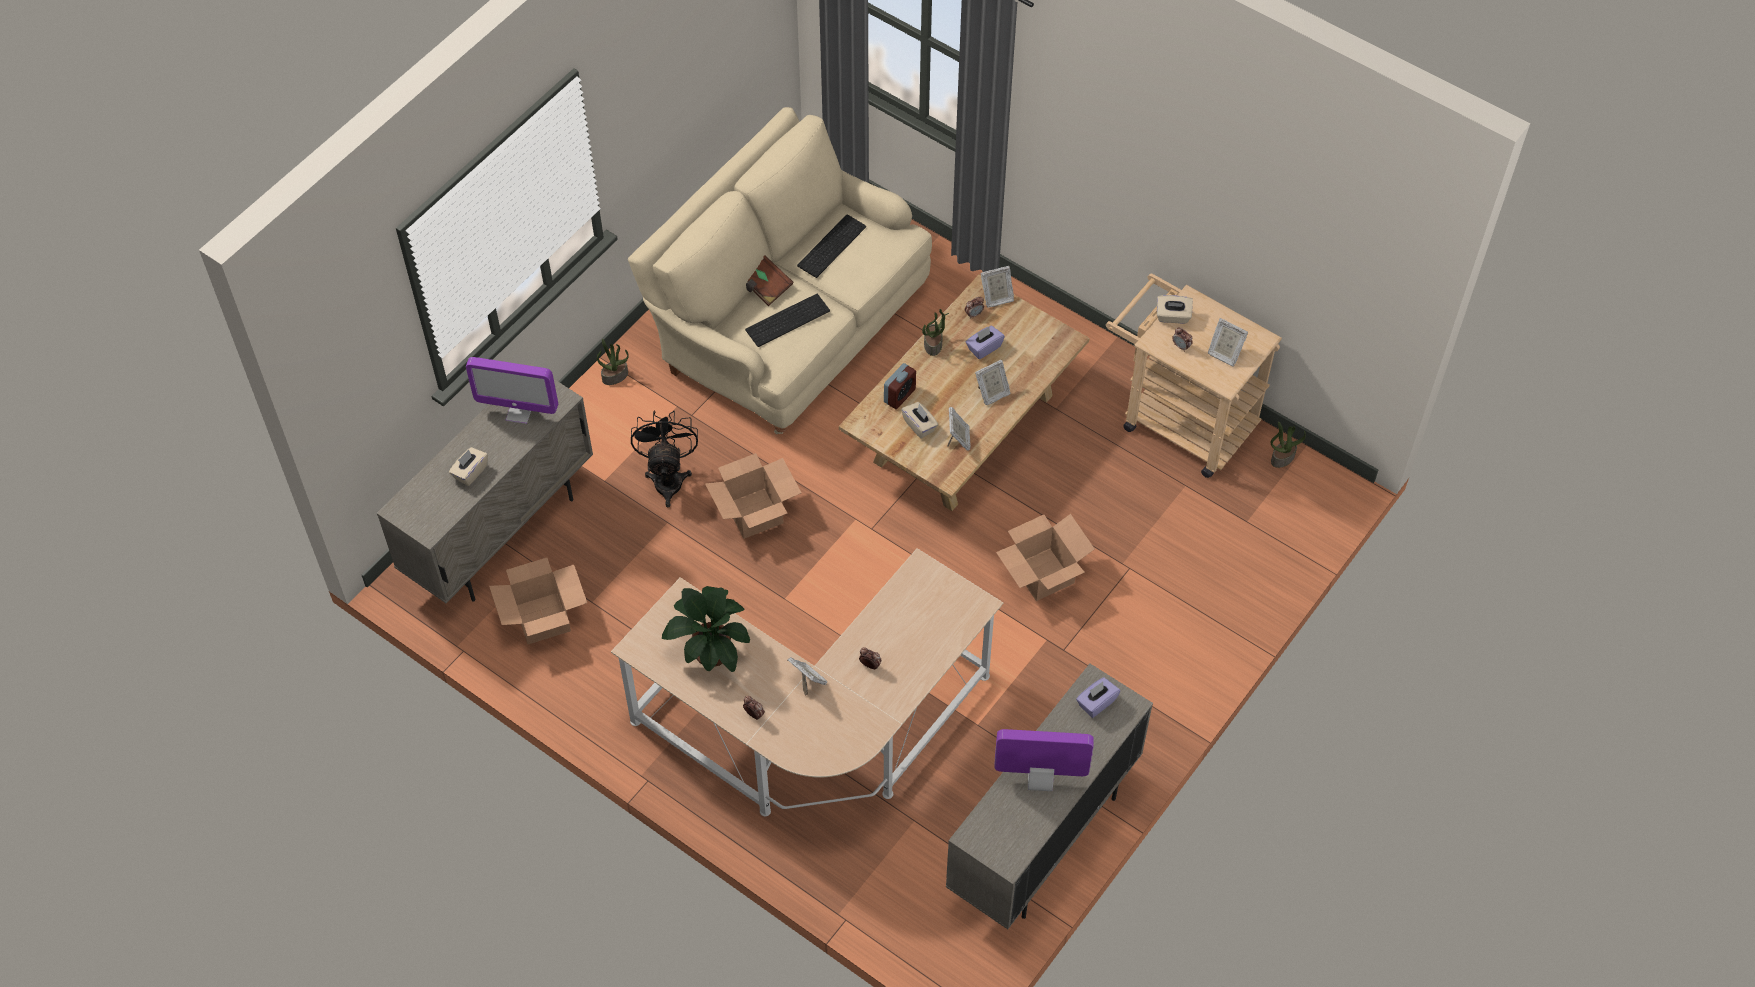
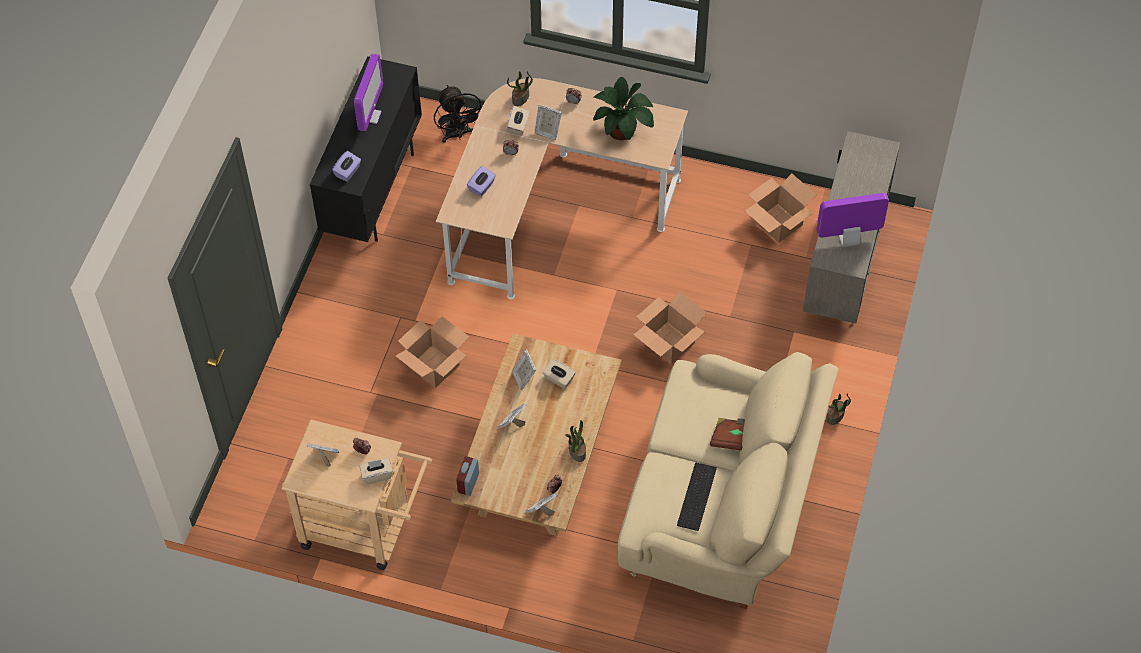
camera: 160 degrees right, 0 degrees up
(470, 472) = (854, 188): beige tissue box -> beige tissue box (518, 126)
(668, 478) = (747, 349): black fan -> black fan (457, 134)
(787, 319) = (699, 415): keyboard -> none
(899, 396) = (585, 398): alarm clock -> alarm clock (468, 483)
(984, 348) = (534, 461): purple tissue box -> purple tissue box (482, 187)
(1040, 780) = (370, 116): monitor -> monitor turned 60 degrees counterclockwise
(1042, 840) = (373, 192): beige cabinet -> black cabinet
(1282, 457) = (272, 522): potted plant -> potted plant (520, 98)

